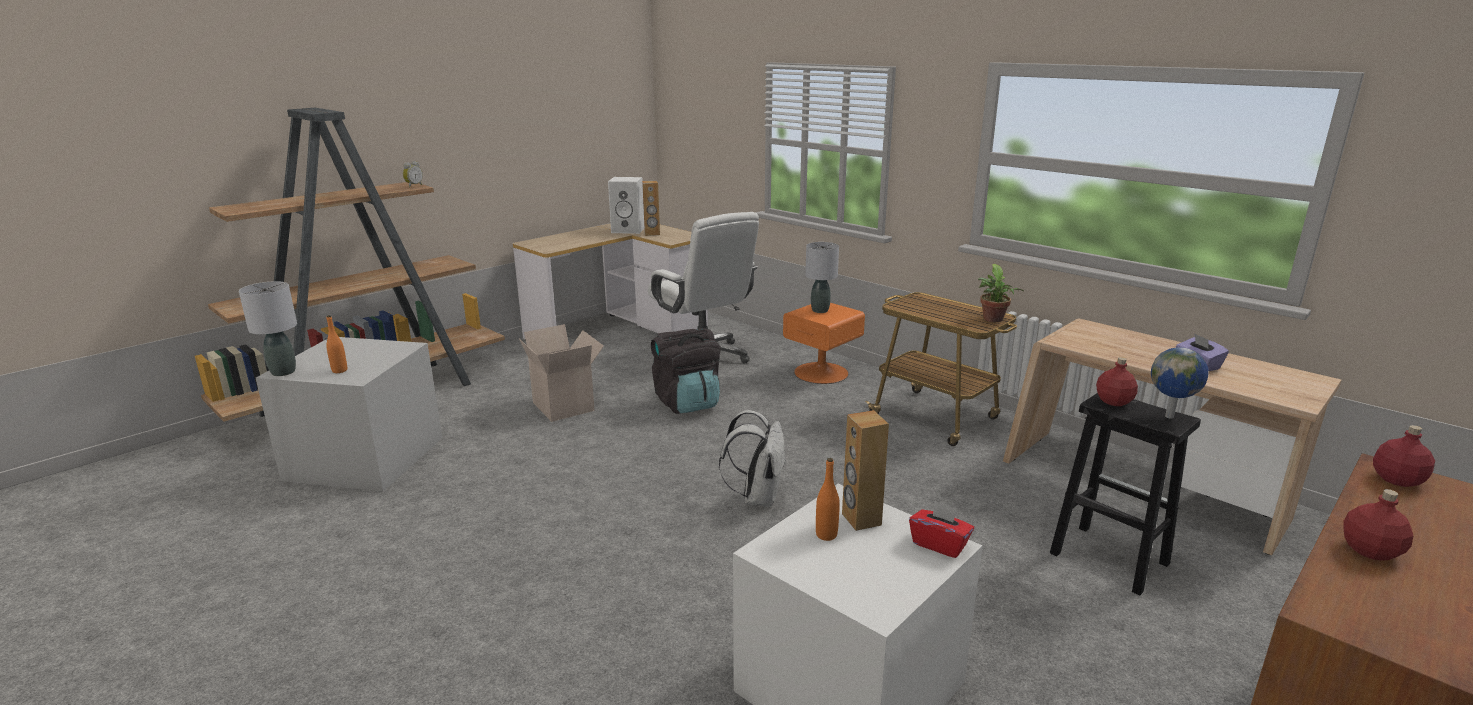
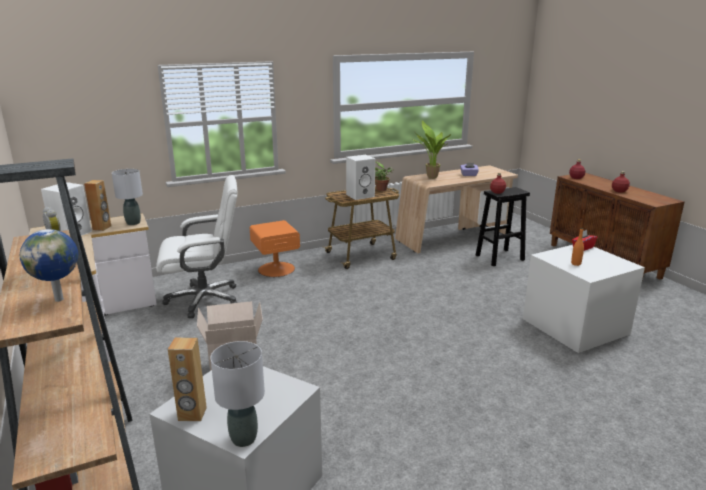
camera: 70 degrees left, 0 degrees up
(339, 370) = (269, 401): orange bottle -> none
(687, 403) = (278, 318): black backpack -> none
(757, 497) = (417, 317): white backpack -> none
(820, 310) = (270, 228): grey table lamp -> grey table lamp (133, 223)
(860, 519) = (563, 256): brown speaker -> brown speaker (192, 414)
(935, 310) = (360, 195): none -> white speaker
(1107, 336) = (430, 177): none -> potted plant
(1170, 416) = (513, 189): globe -> globe (60, 299)

